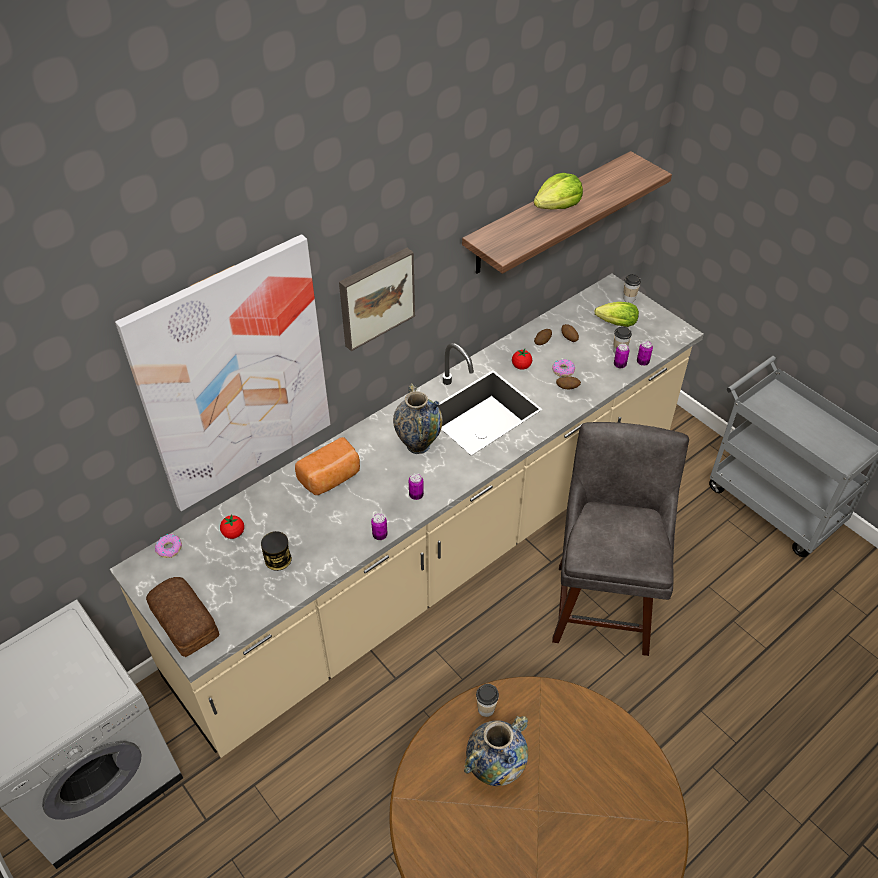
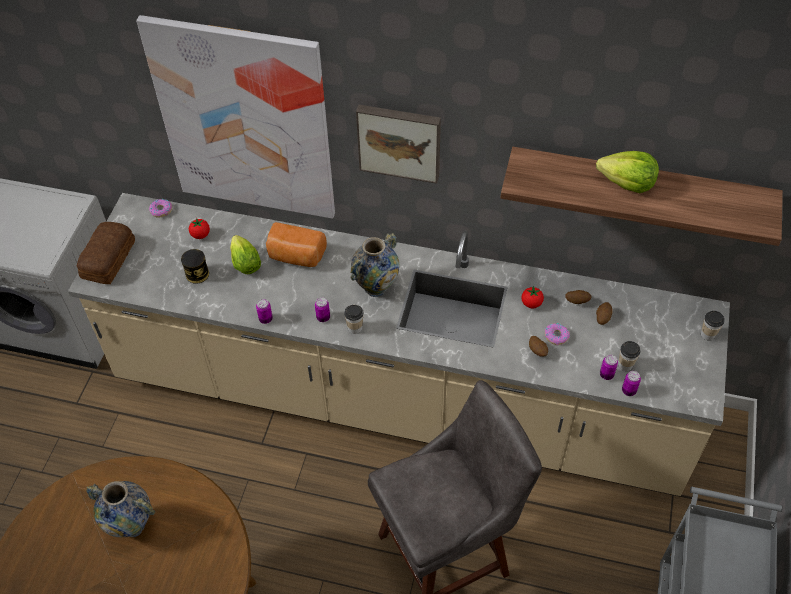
camera: 55 degrees right, 5 degrees up
(486, 709) = (181, 489): cup -> cup (355, 328)
(614, 323) = (659, 341): lettuce -> lettuce (244, 262)

